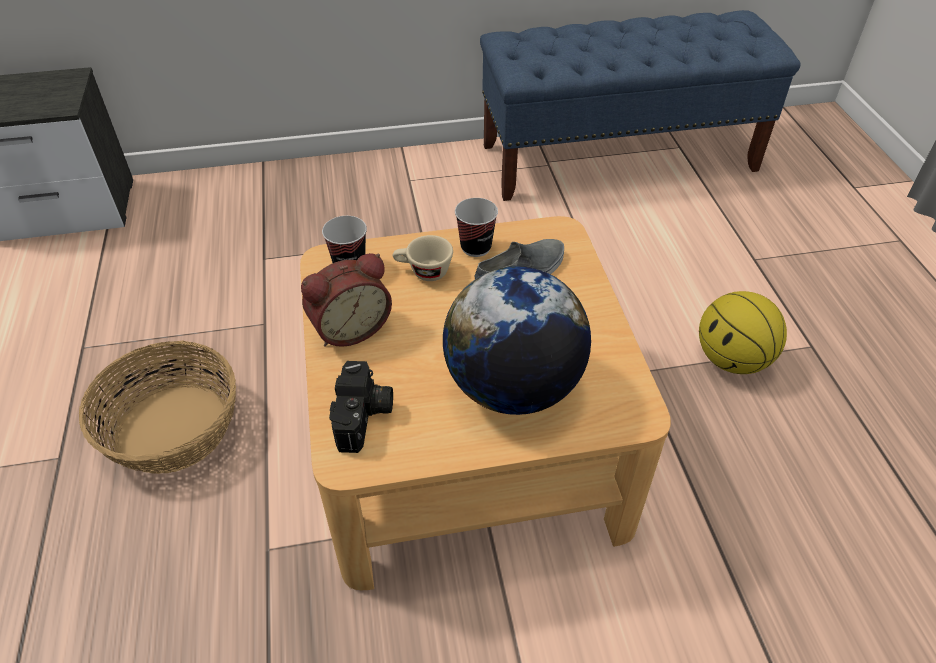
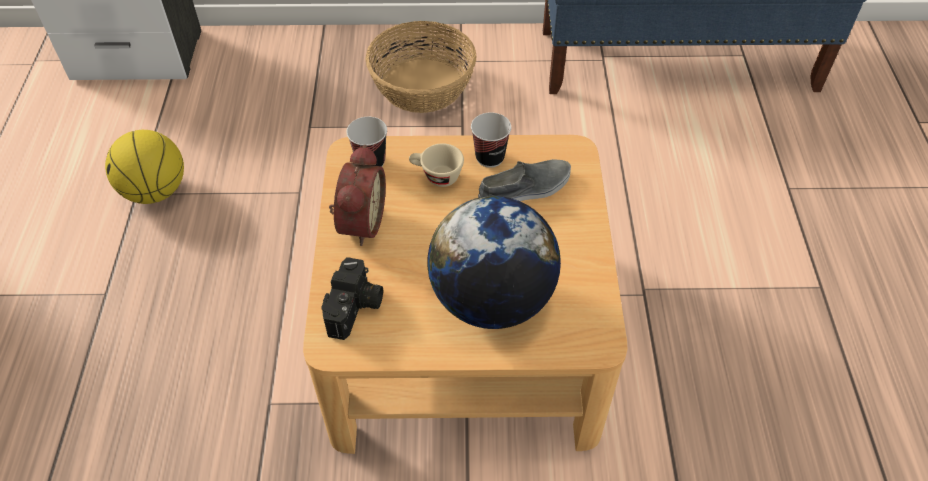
camera: 10 degrees right, 5 degrees up
(173, 429) = (204, 282): basket -> basket (422, 86)
(349, 328) = (359, 222): alarm clock -> alarm clock turned 60 degrees counterclockwise
(732, 360) = (736, 290): basketball -> basketball (155, 191)

